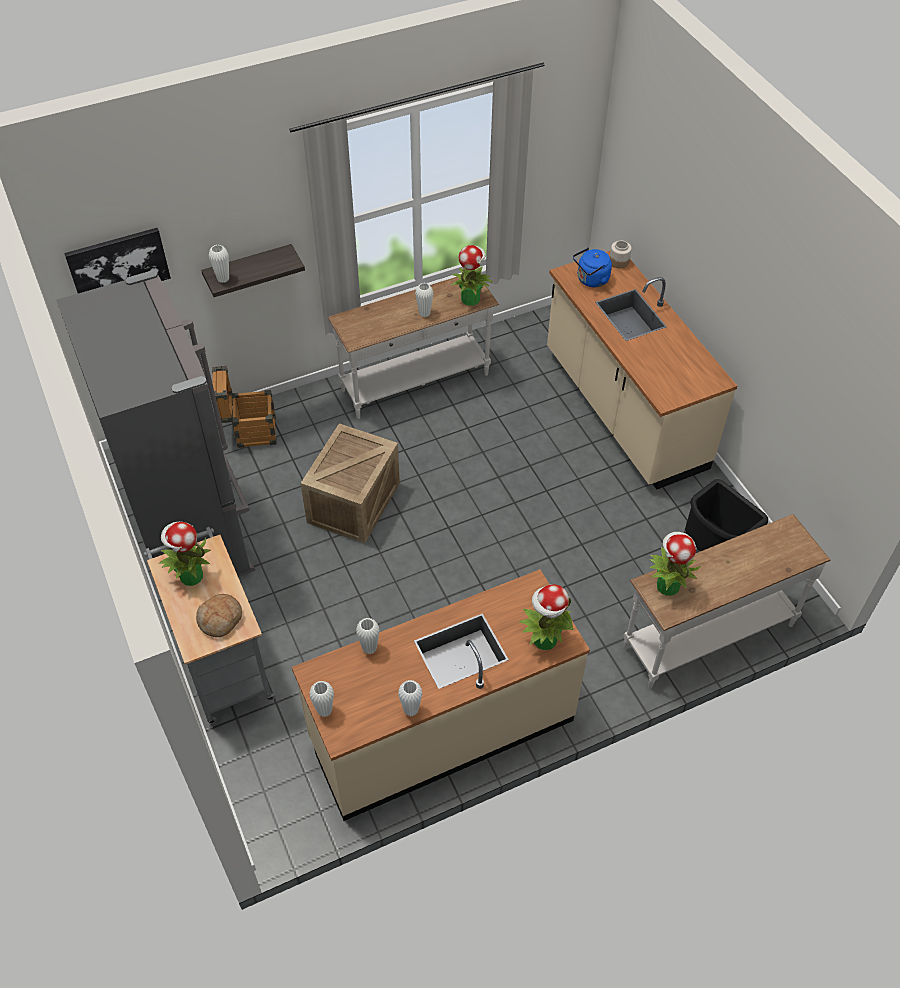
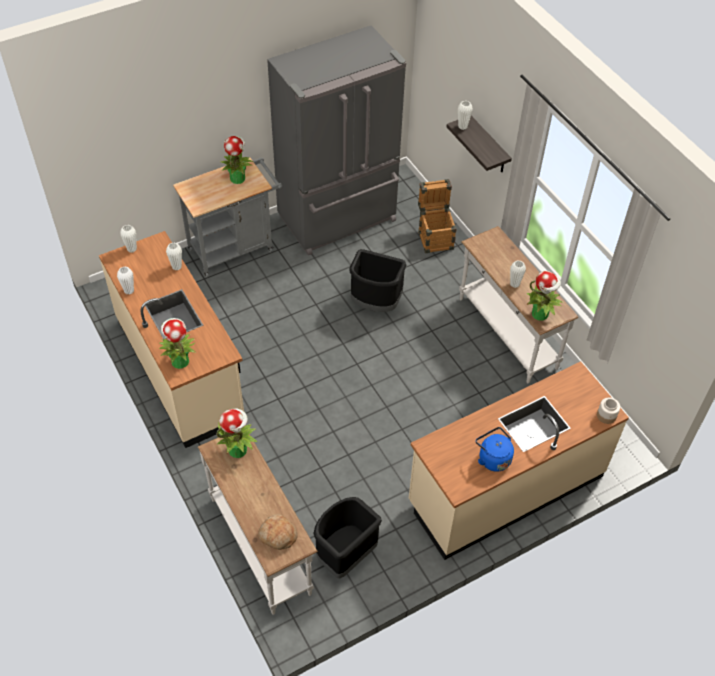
camera: 85 degrees right, 0 degrees up
(118, 264) = (442, 61): picture -> none
(220, 619) = (204, 196): bread -> bread (278, 535)
(353, 501) = (375, 303): crate -> black trash can
(591, 280) = (573, 393): blue kettle -> blue kettle (492, 458)

